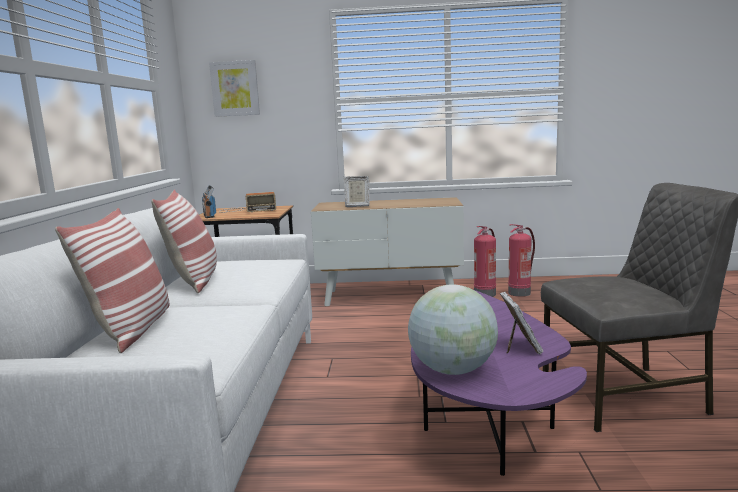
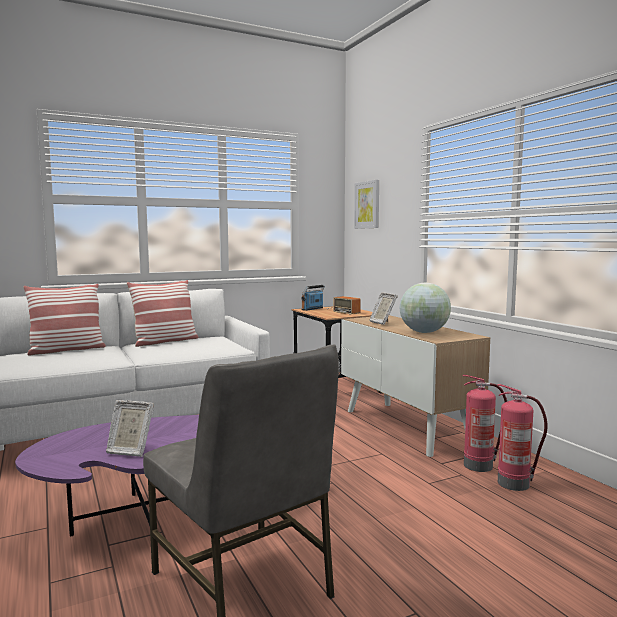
camera: 60 degrees right, 5 degrees down
(452, 370) = (79, 436): globe -> globe (424, 332)
(520, 348) = (129, 451): picture frame -> picture frame turned 45 degrees clockwise

